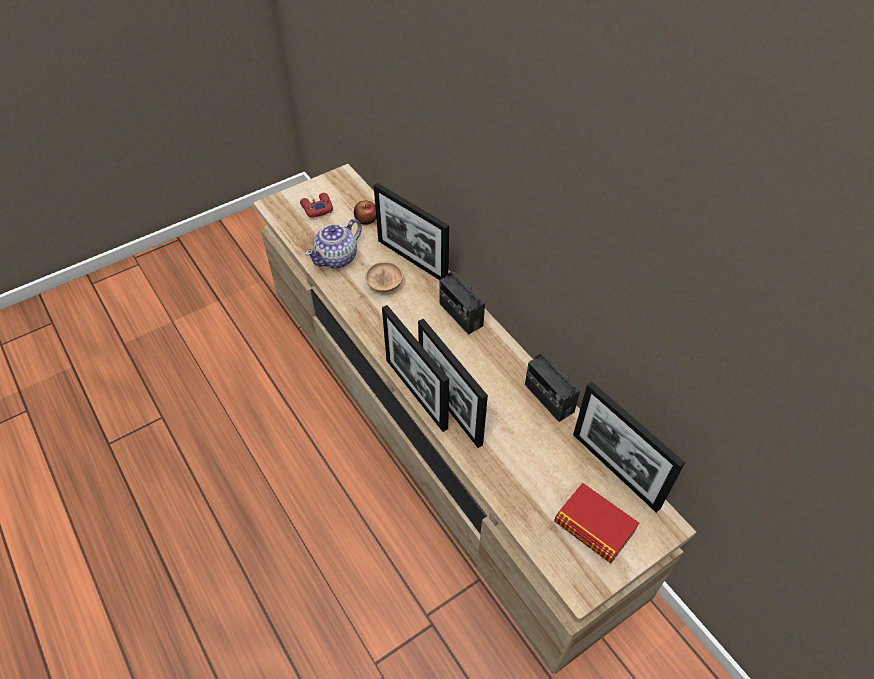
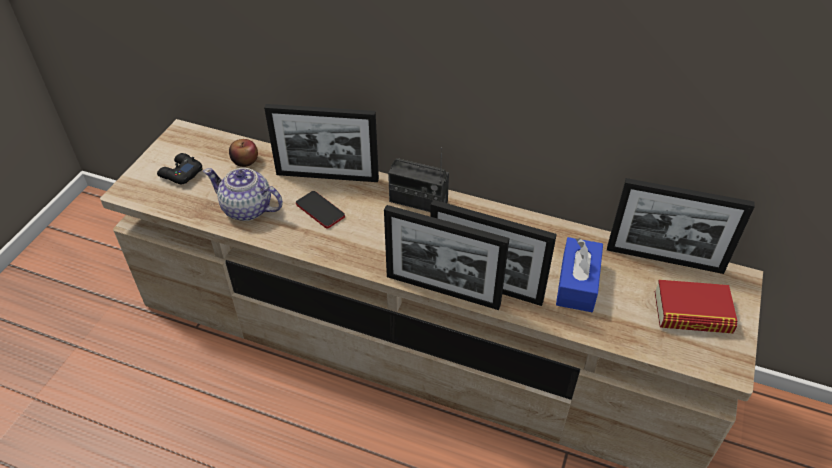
camera: 35 degrees left, 5 degrees down
(317, 208) = (180, 173): red game controller -> black game controller
(337, 258) = (247, 209): teapot -> teapot turned 105 degrees clockwise
(384, 284) = (320, 210): brown bowl -> phone
(522, 447) = (577, 283): none -> blue tissue box
(548, 398) = (559, 231): radio -> none

